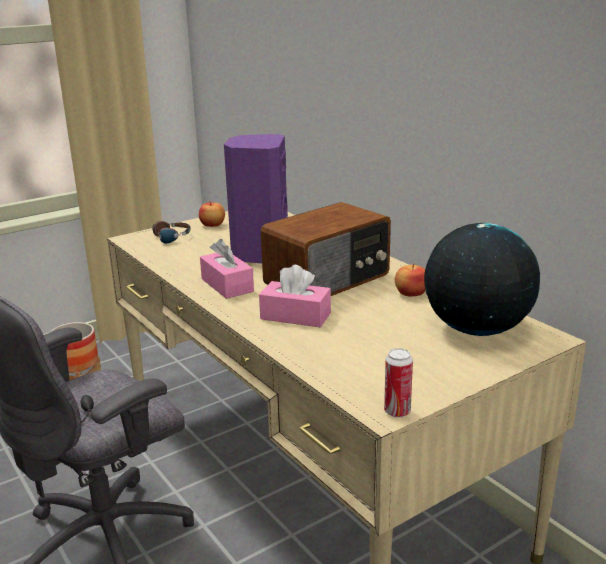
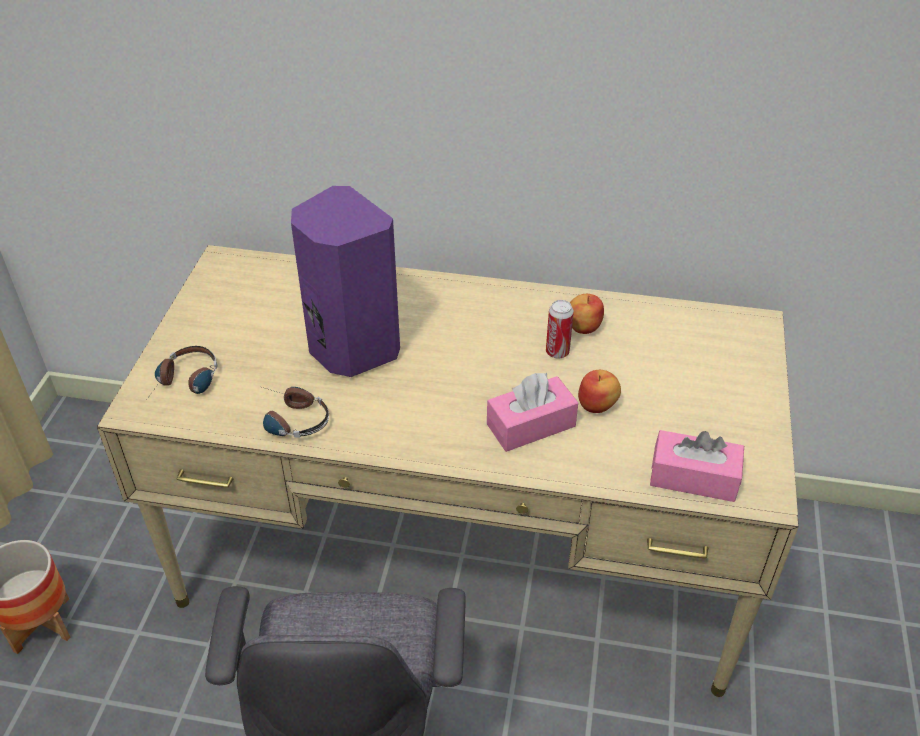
camera: 45 degrees left, 20 degrees up
(182, 265) = (289, 419): none -> headphones
(212, 225) = (208, 325): apple -> apple (597, 405)
(227, 285) = (393, 421): pink tissue box -> pink tissue box (693, 477)
(329, 279) = (482, 349): radio -> none
(397, 412) = (773, 490): can -> can (557, 352)
(476, 329) = (696, 345): globe -> none

